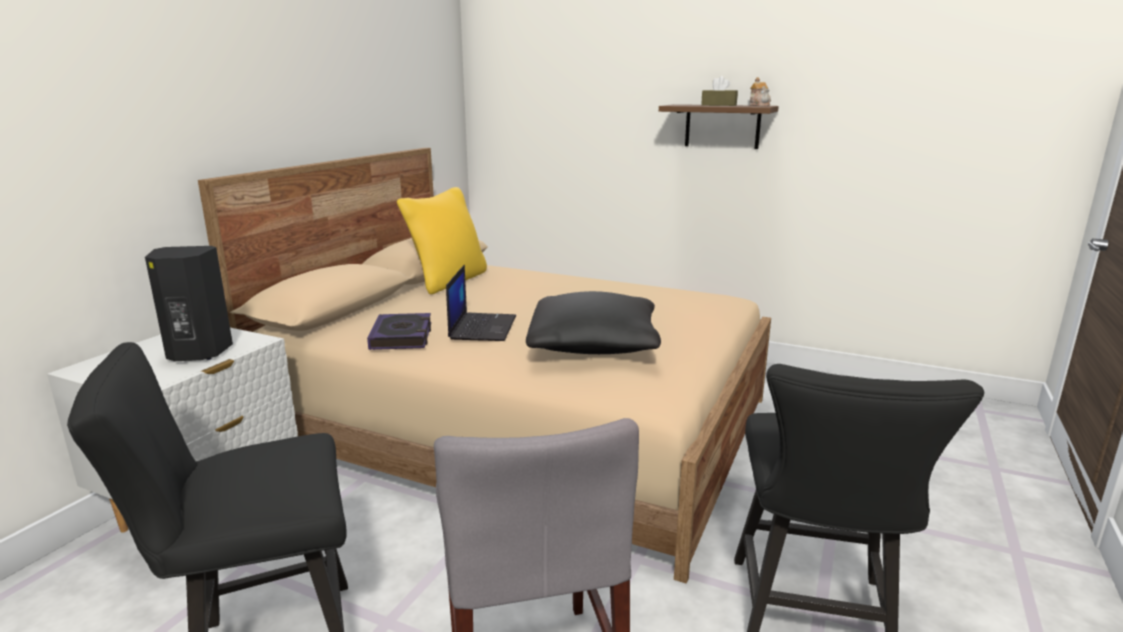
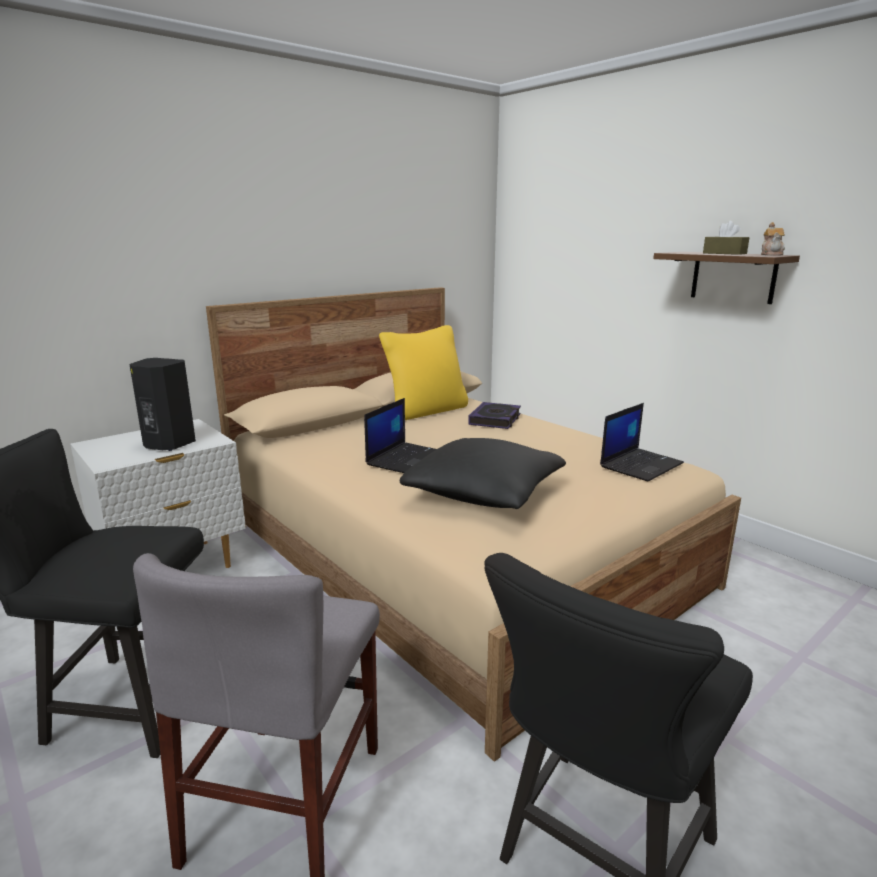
camera: 25 degrees right, 0 degrees up
(402, 337) = (335, 456): book -> book (495, 420)
(694, 300) = (641, 464): none -> laptop

